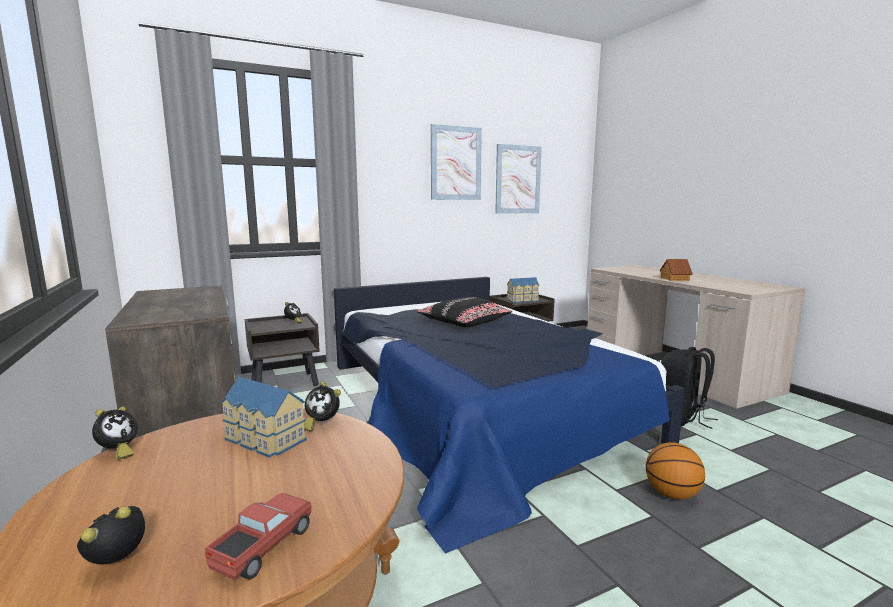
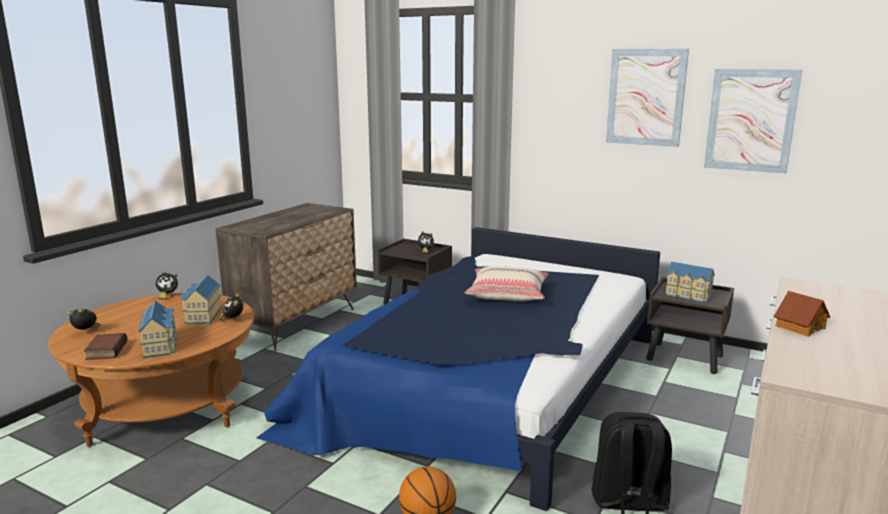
camera: 55 degrees right, 5 degrees up
(263, 549) = (105, 350): toy truck -> book
(330, 488) = (161, 345): none -> toy house
(464, 322) = (507, 294): black pillow -> beige pillow

